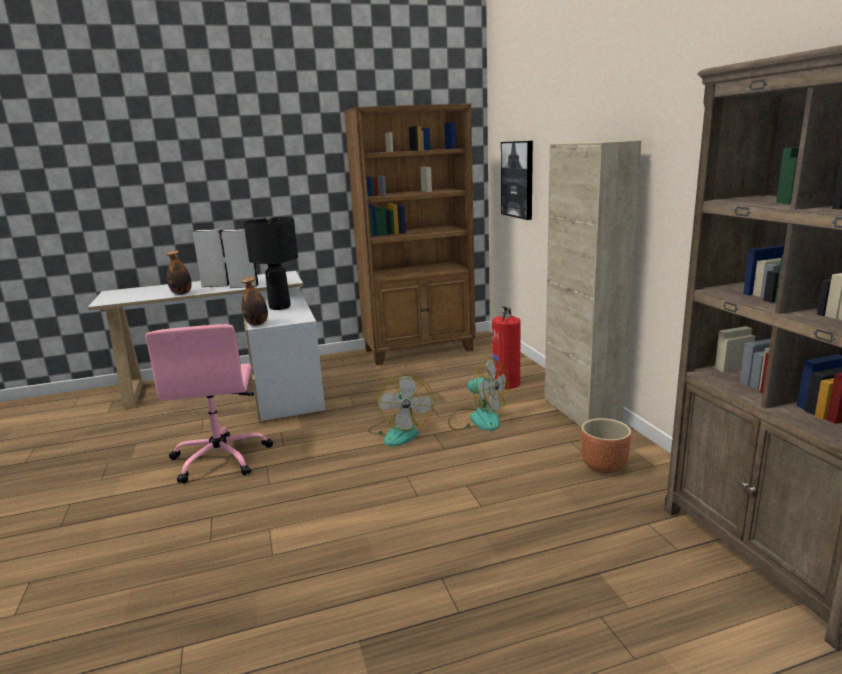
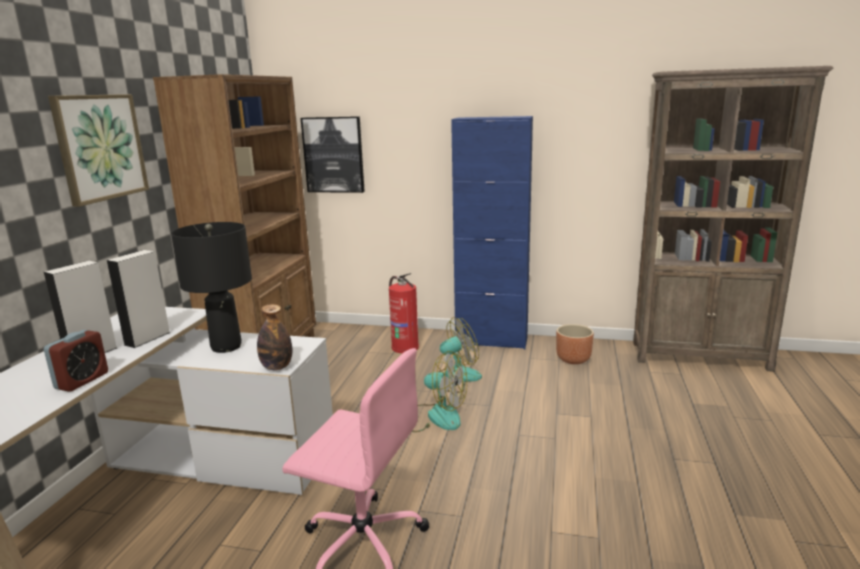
camera: 60 degrees left, 0 degrees up
(181, 293) = (82, 381): bottle -> alarm clock
(287, 161) = (100, 147): none -> picture
(580, 412) = (491, 340): beige cabinet -> blue cabinet

